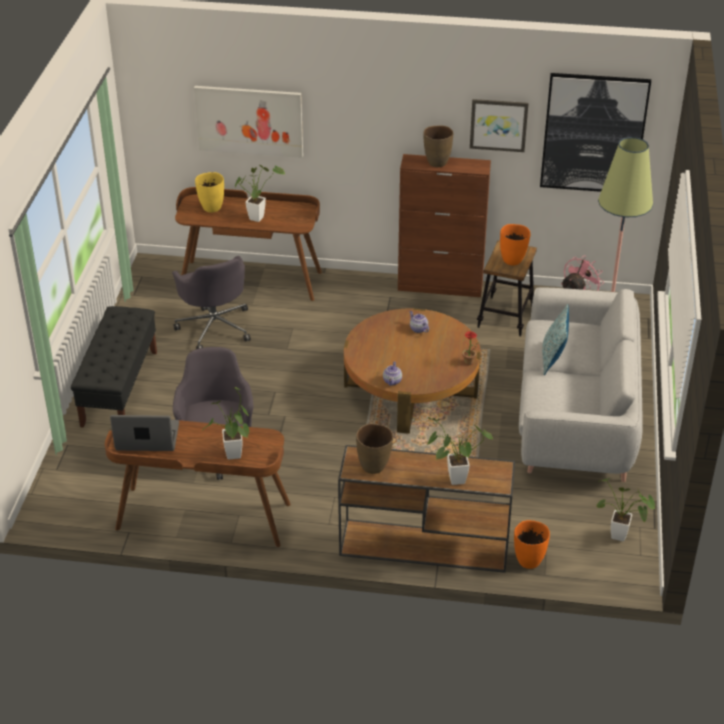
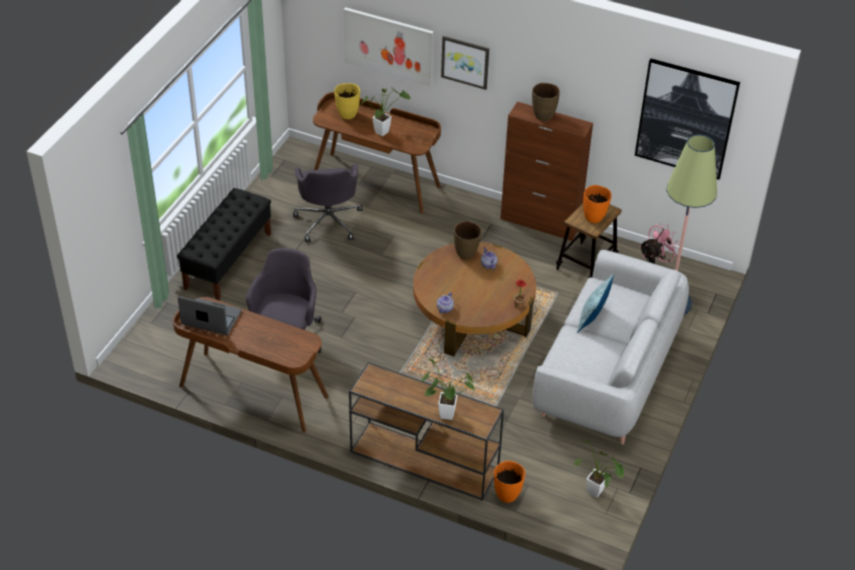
camera: 15 degrees right, 5 degrees up
(233, 457) = (273, 352): potted plant -> none
(374, 466) = (383, 386): brown vase -> brown vase (466, 253)
(498, 125) = (602, 93): picture -> picture (465, 62)

